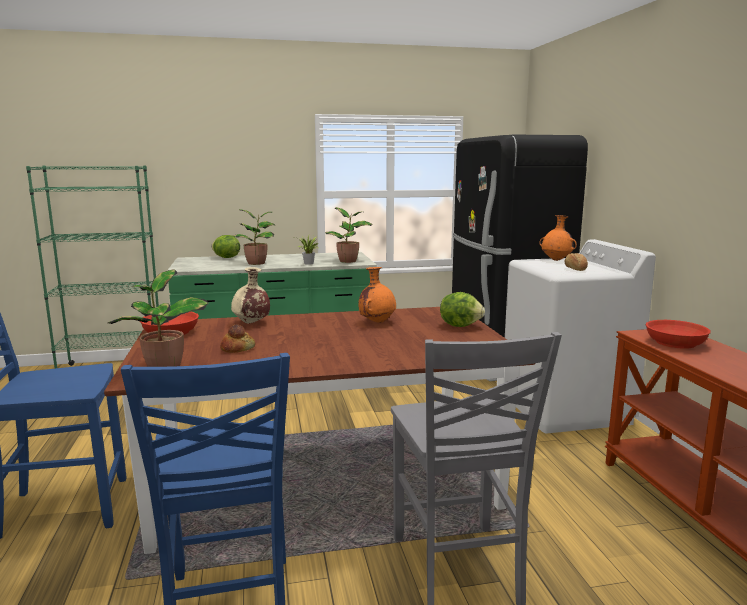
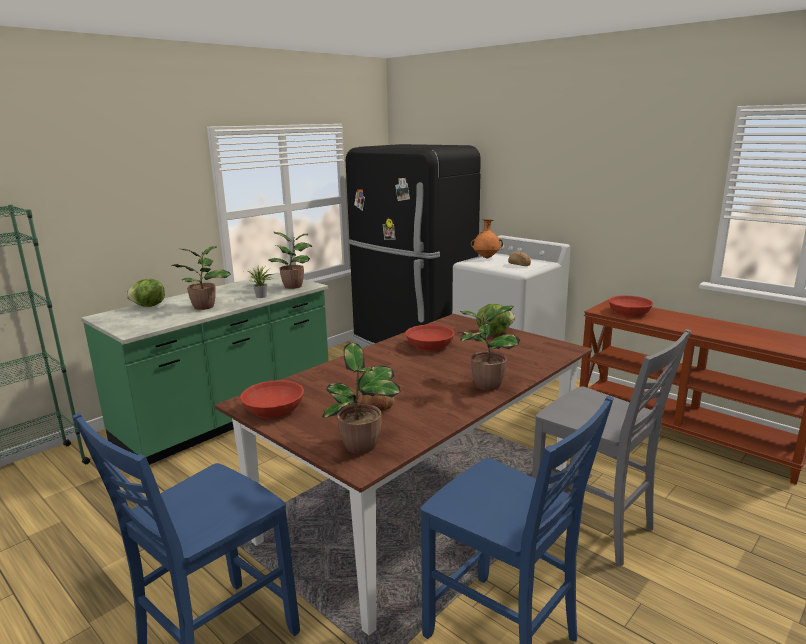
camera: 35 degrees left, 5 degrees up
(251, 323) = (328, 376): beige vase -> none
(352, 358) = (485, 385): none -> potted plant
(377, 322) = (429, 345): orange vase -> red bowl

